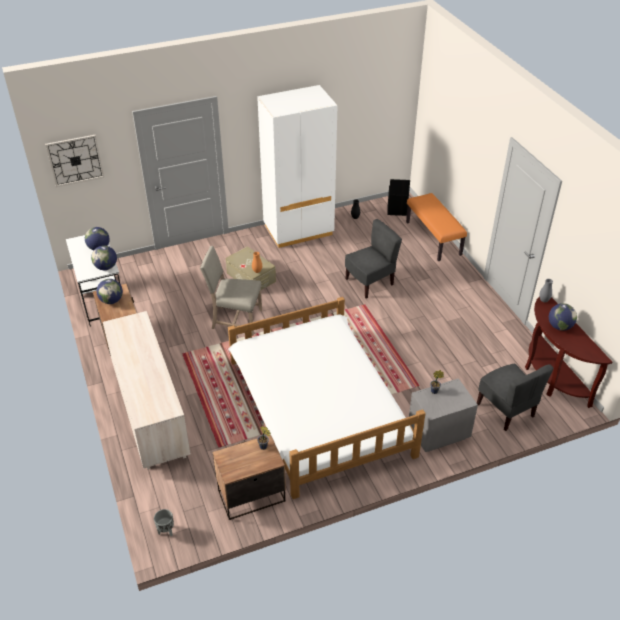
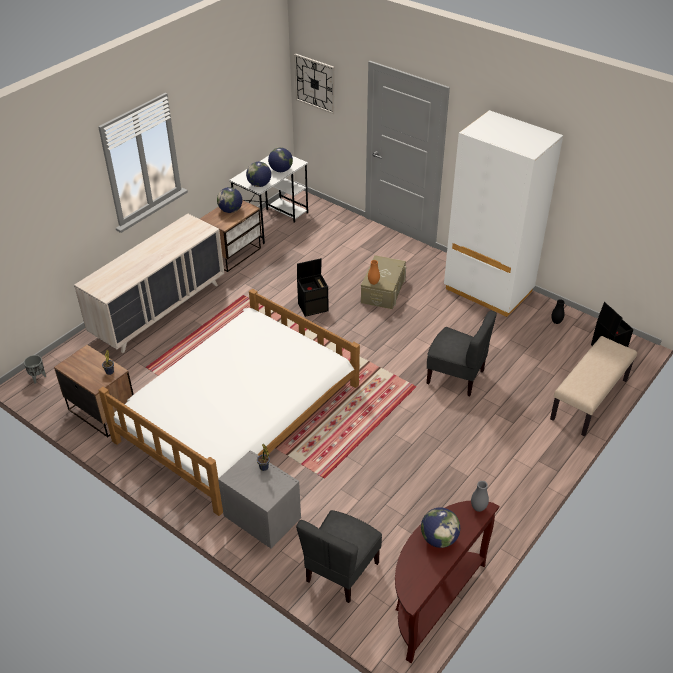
camera: 60 degrees right, 0 degrees up
(235, 320) = (313, 306): beige chair -> black storage box
(433, 238) = (589, 400): orange bench -> beige bench

